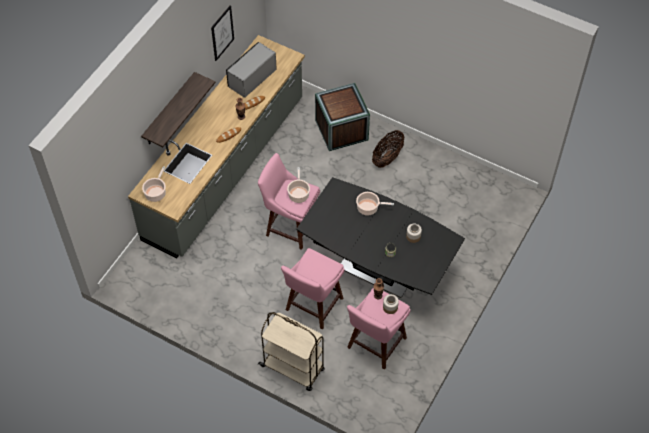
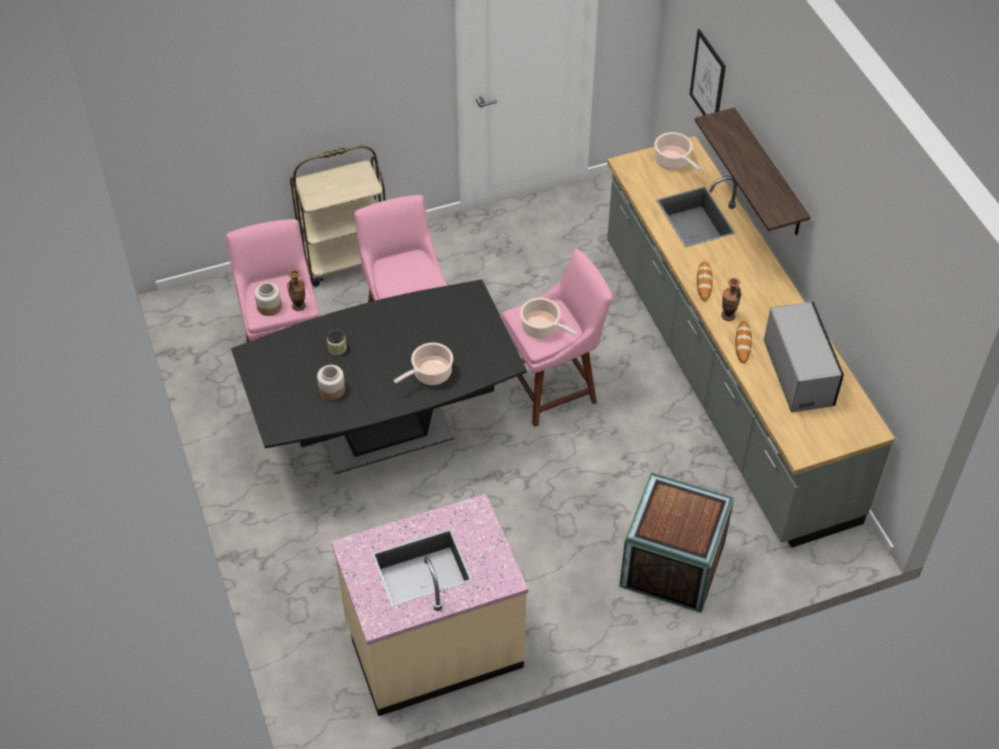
camera: 130 degrees right, 5 degrees down
(222, 33) = (861, 278): picture -> picture (708, 80)
(387, 157) = (561, 586): basket -> none
(454, 179) = (433, 645): none -> beige counter

